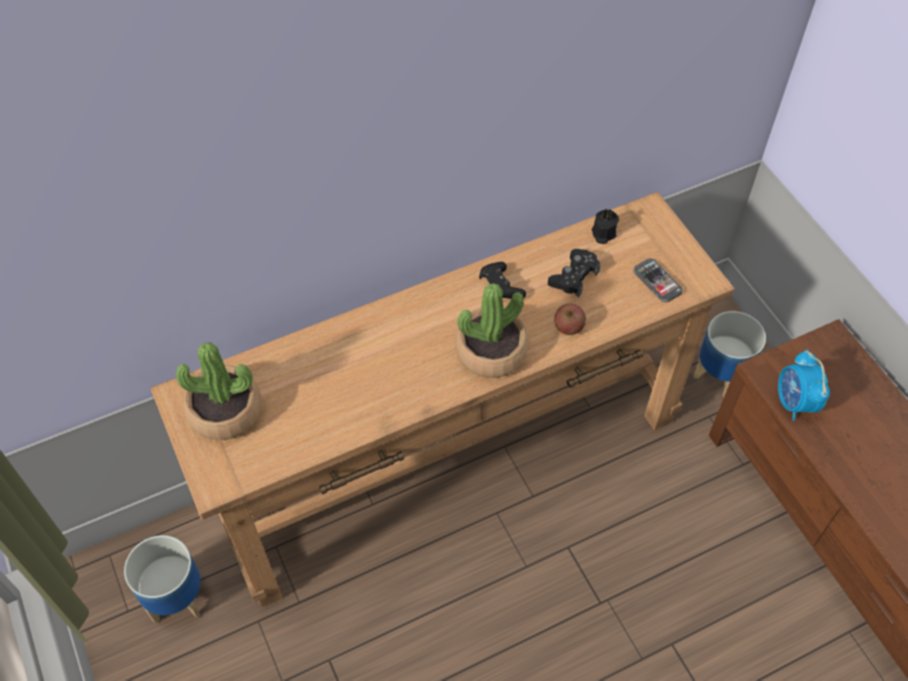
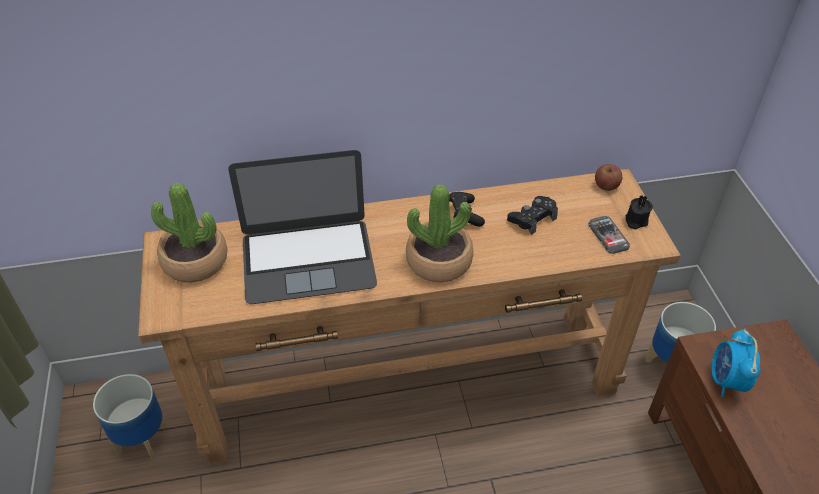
camera: 15 degrees right, 10 degrees down
(350, 381) = (308, 260): none -> laptop
(568, 327) = (515, 256): apple -> apple (606, 186)
(603, 234) = (569, 191): black candle -> black candle (635, 221)

